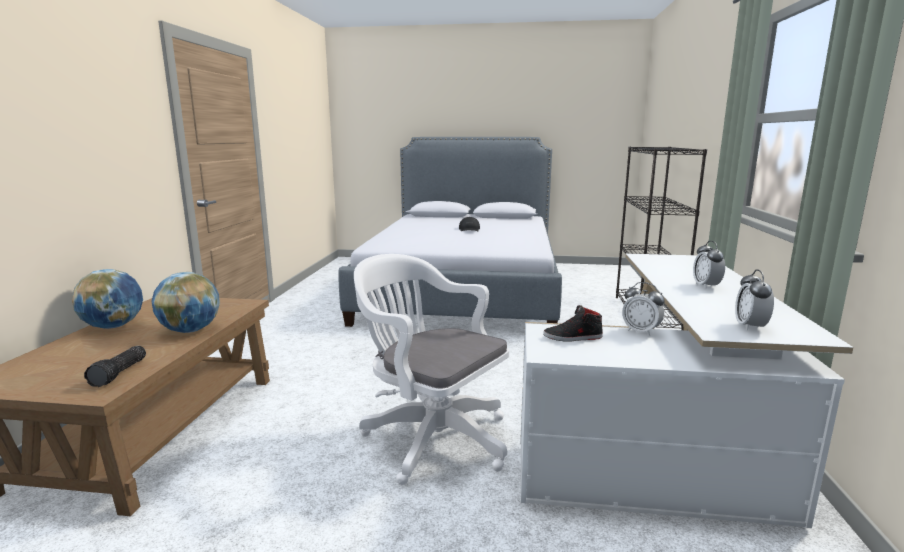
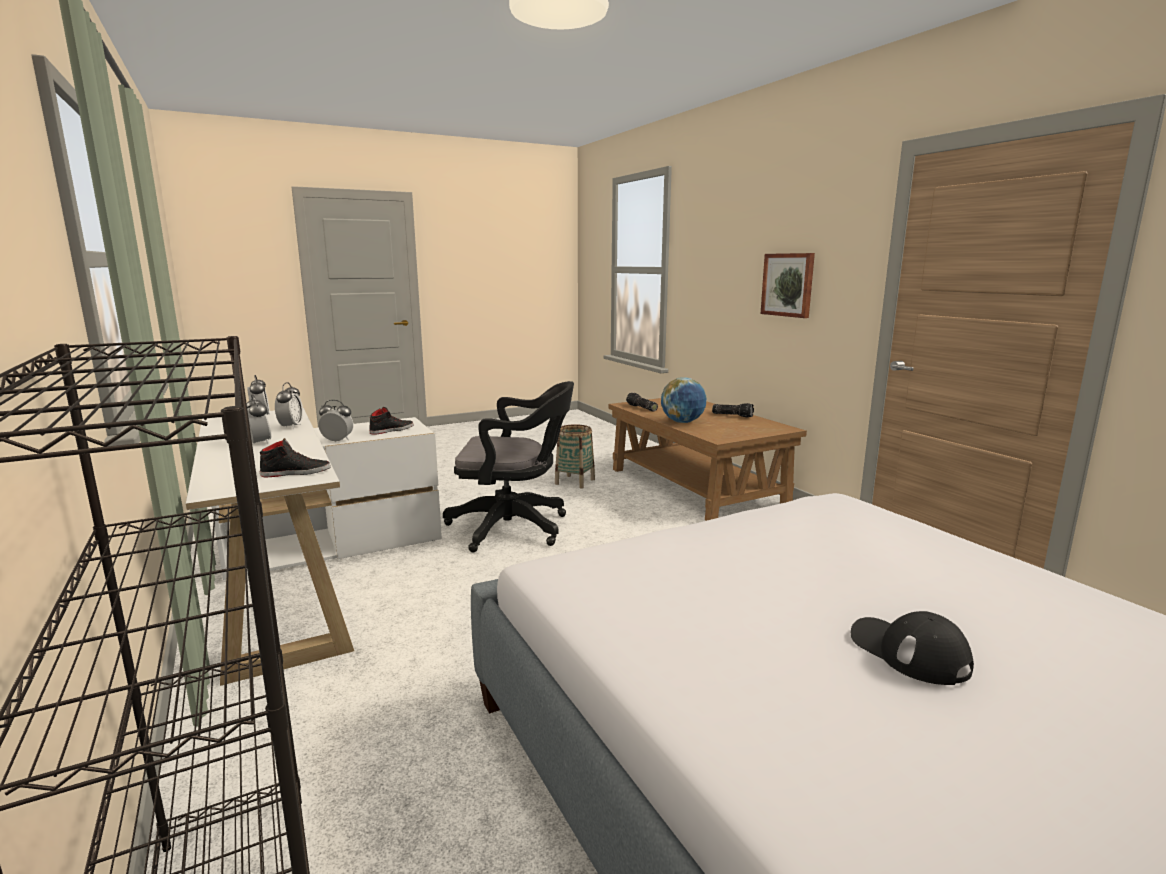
camera: 145 degrees right, 0 degrees up
(89, 147) = (788, 285): none -> picture
(114, 326) = (733, 415): globe -> flashlight
(238, 504) = (575, 482): none -> basket
(431, 436) = (515, 528): white office chair -> black office chair
(655, 260) = (296, 472): none -> black shoe
(690, 301) = (291, 427): none -> alarm clock

